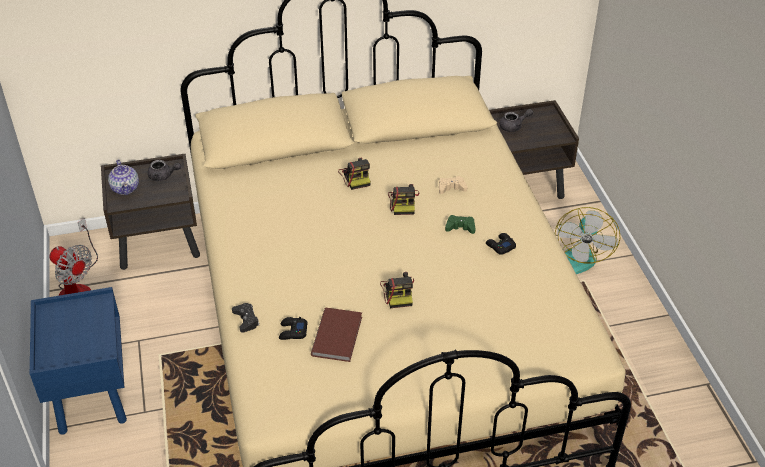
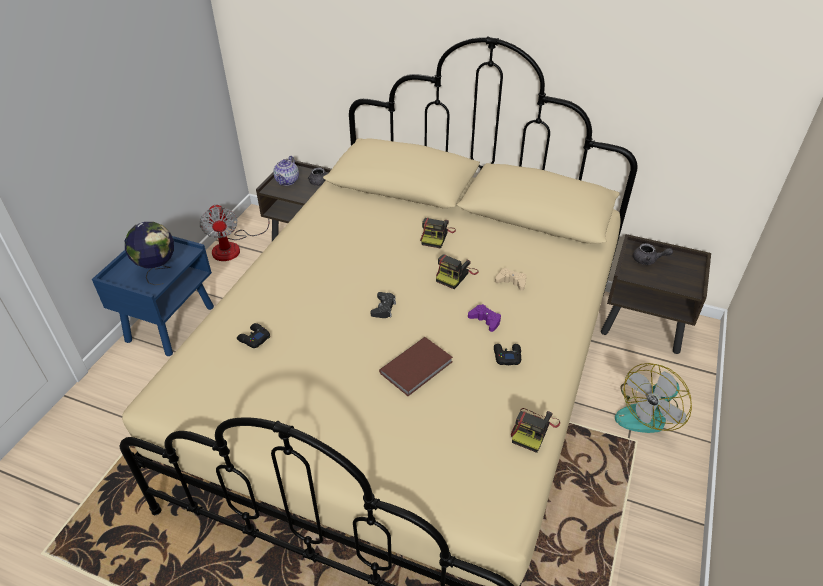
camera: 35 degrees right, 0 degrees up
(92, 334) = (159, 272): none -> globe
(246, 320) = (231, 310): black game controller -> black game controller (383, 308)
(338, 336) = (284, 362): brown book -> brown book (418, 368)
(398, 292) = (372, 351): camera -> camera (533, 430)
(460, 227) = (485, 320): green game controller -> purple game controller

